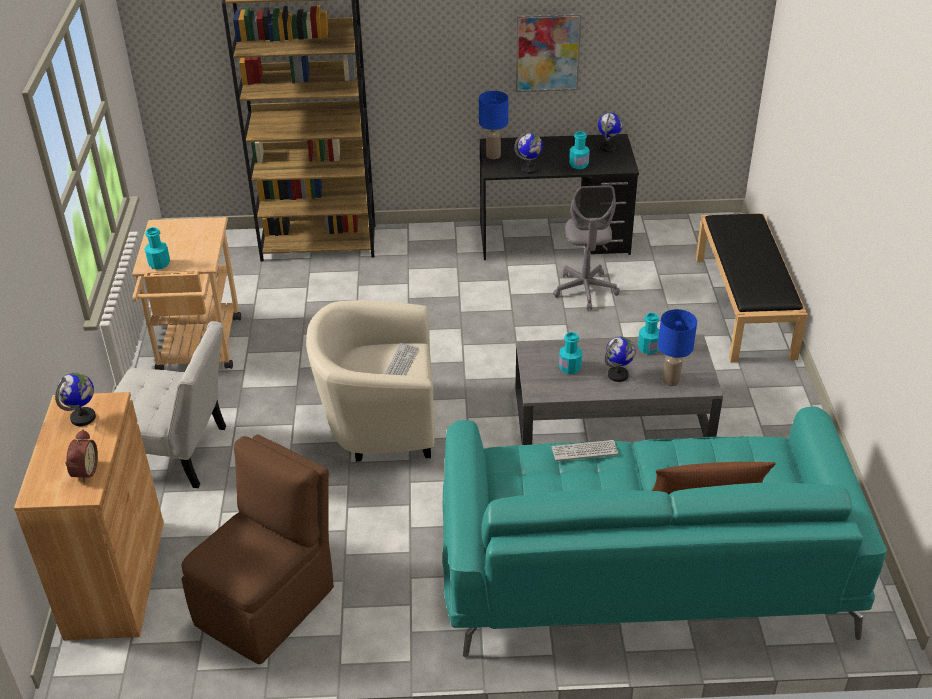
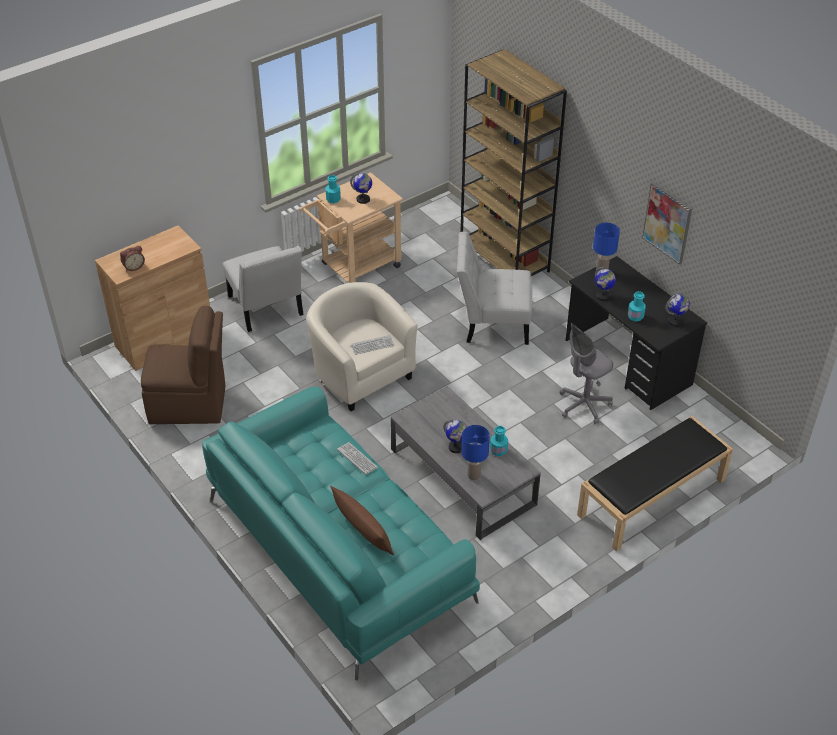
camera: 55 degrees right, 5 degrees up
(83, 418) = (169, 244): globe -> globe (363, 199)
(406, 294) = (492, 323): none -> white chair
(570, 367) = (443, 421): turquoise bottle -> none

